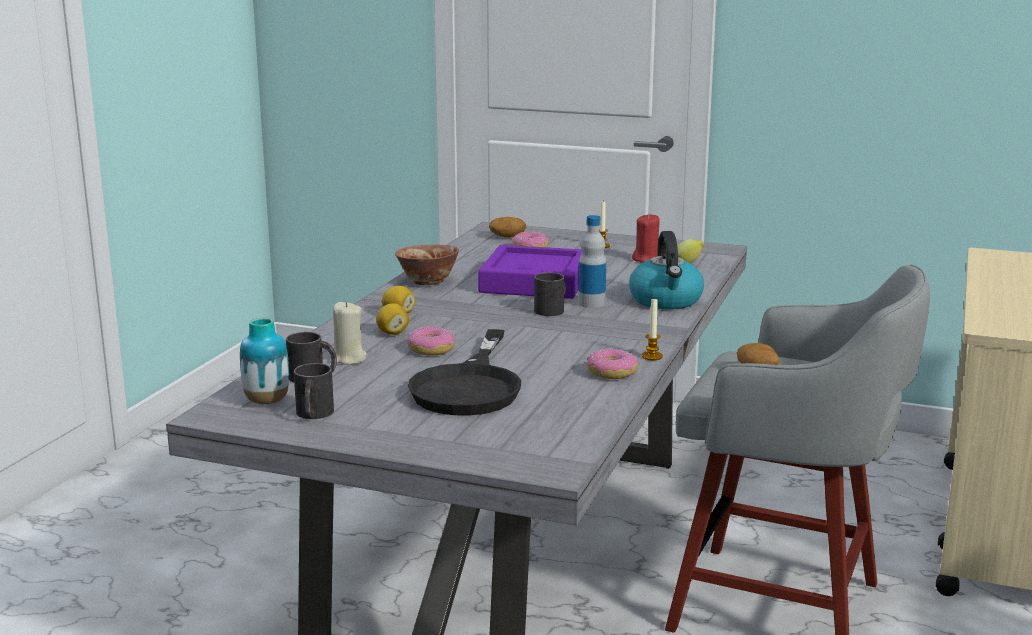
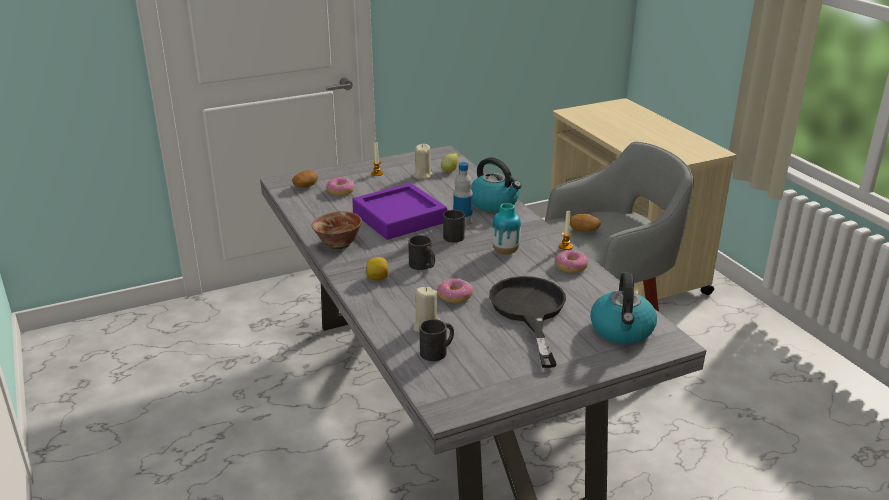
camera: 45 degrees left, 10 degrees up
(267, 401) = (453, 383): vase -> vase (505, 252)
(313, 415) = (499, 377): black mug -> black mug (423, 266)
(392, 333) = (406, 294): lemon -> none
(470, 386) = (529, 311): black frying pan -> black frying pan turned 150 degrees counterclockwise
(525, 437) = (622, 330): none -> kettle
(646, 259) = (422, 175): red candle -> beige candle

